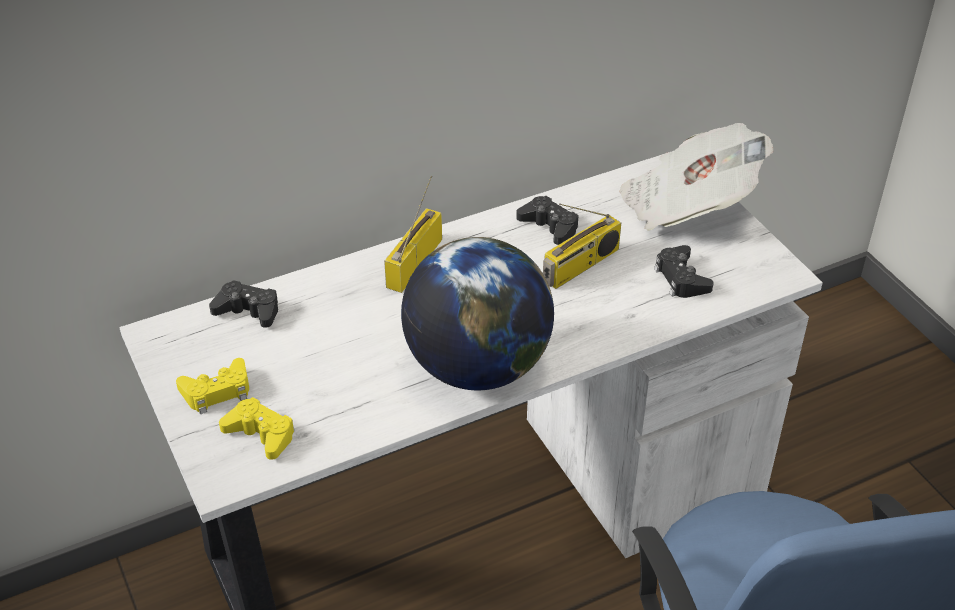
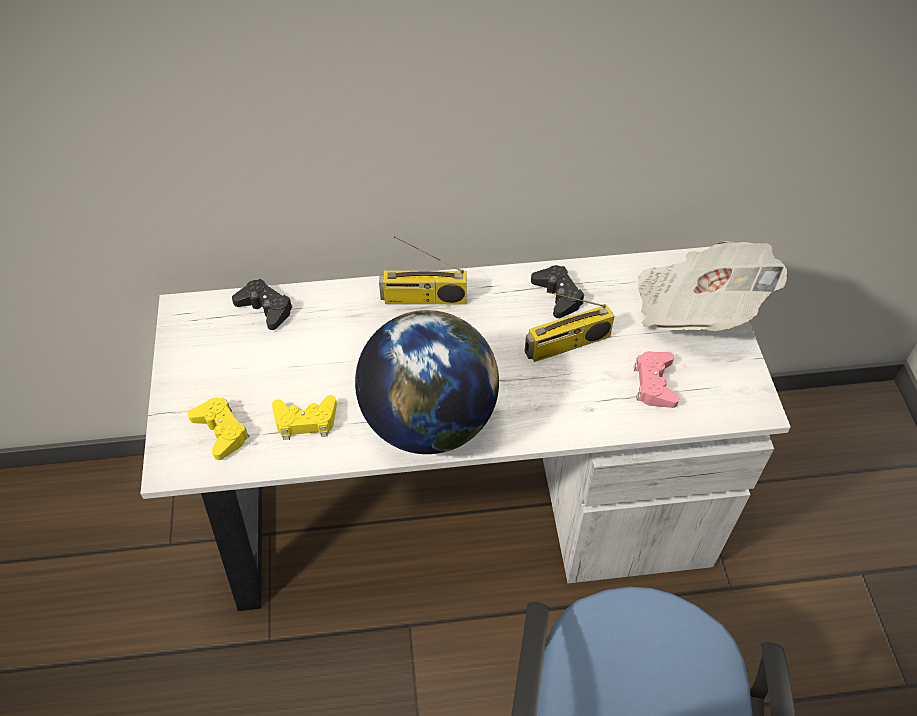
camera: 20 degrees right, 10 degrees up
(217, 391) = (206, 379): yellow game controller -> yellow game controller (305, 421)
(414, 261) = (423, 299): radio -> radio turned 135 degrees counterclockwise
(681, 278) = (654, 383): black game controller -> pink game controller

